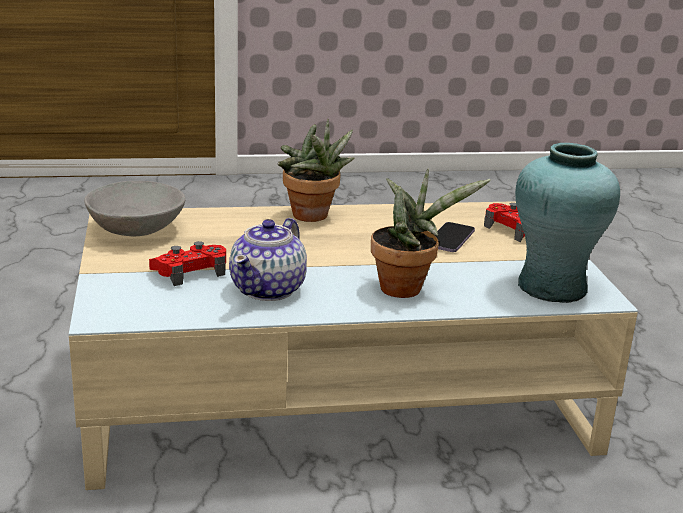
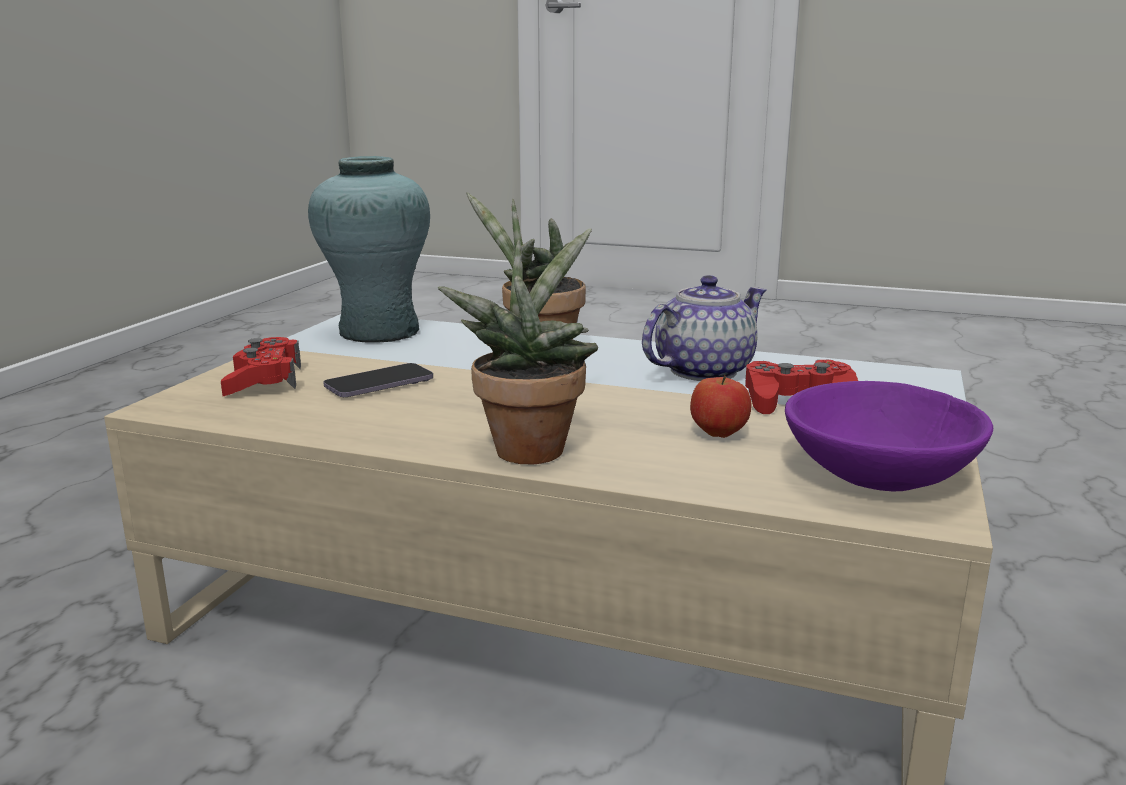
camera: 150 degrees left, 5 degrees down
(135, 230) = (880, 476): grey bowl -> purple bowl
(225, 239) = (718, 434): none -> apple

